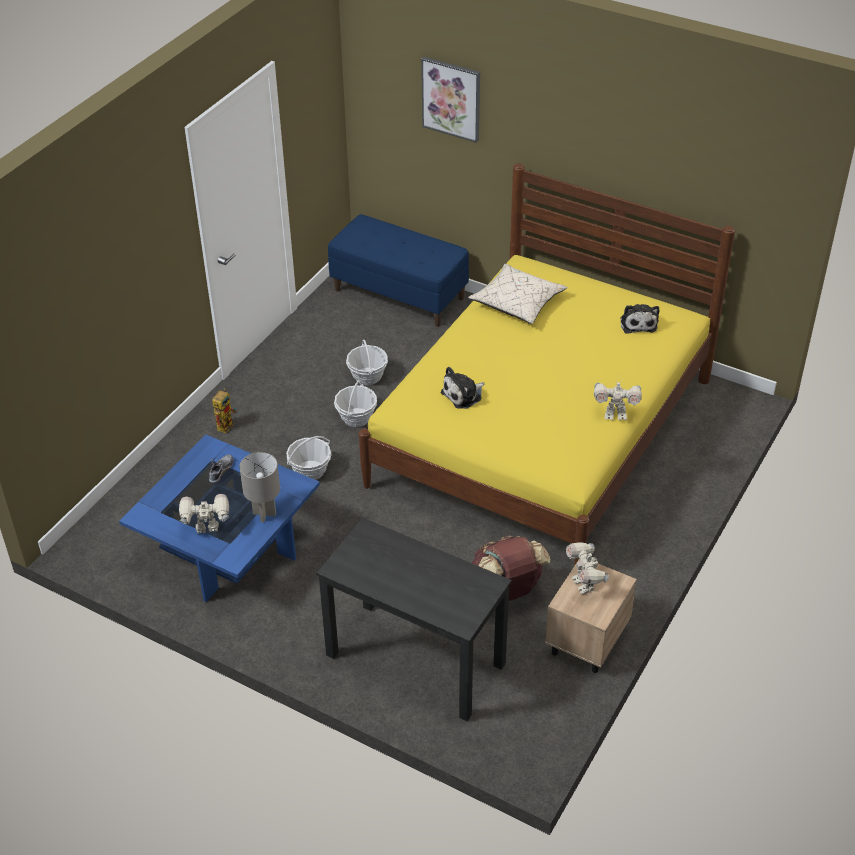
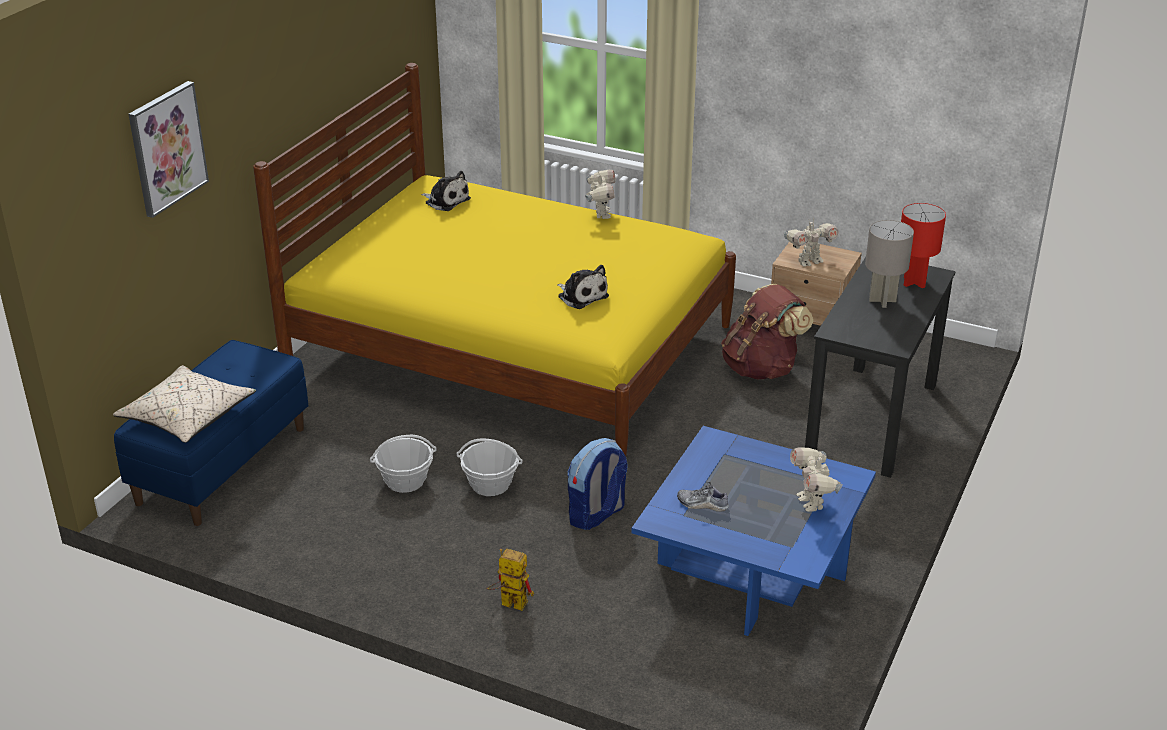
camera: 95 degrees left, 10 degrees down
(264, 514) = (770, 461): grey table lamp -> grey table lamp (883, 301)
(310, 470) = (596, 515): basket -> backpack
(448, 602) = (913, 282): none -> red table lamp
(517, 302) = (404, 267): beige pillow -> beige pillow (187, 417)
(638, 323) = (446, 201): plush toy -> plush toy turned 45 degrees clockwise

